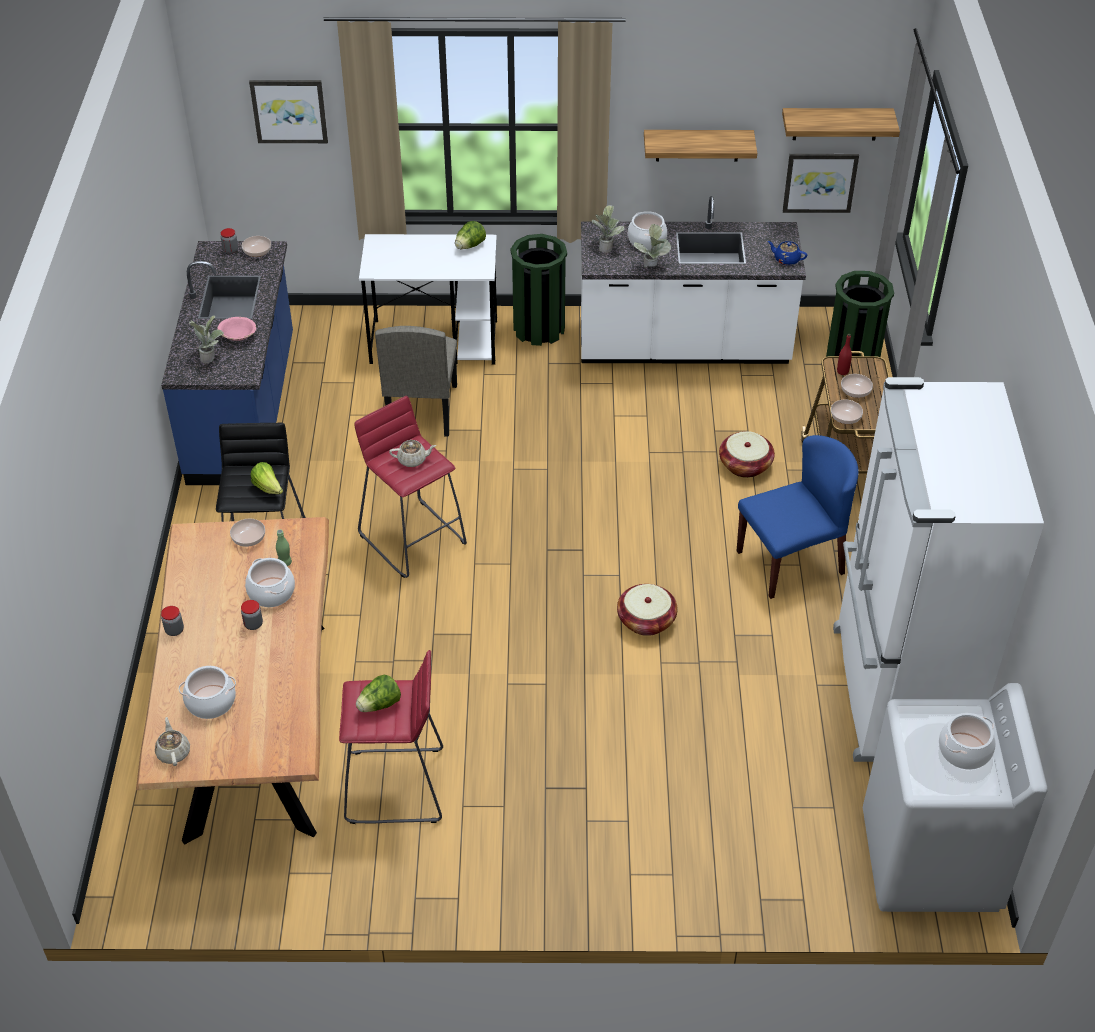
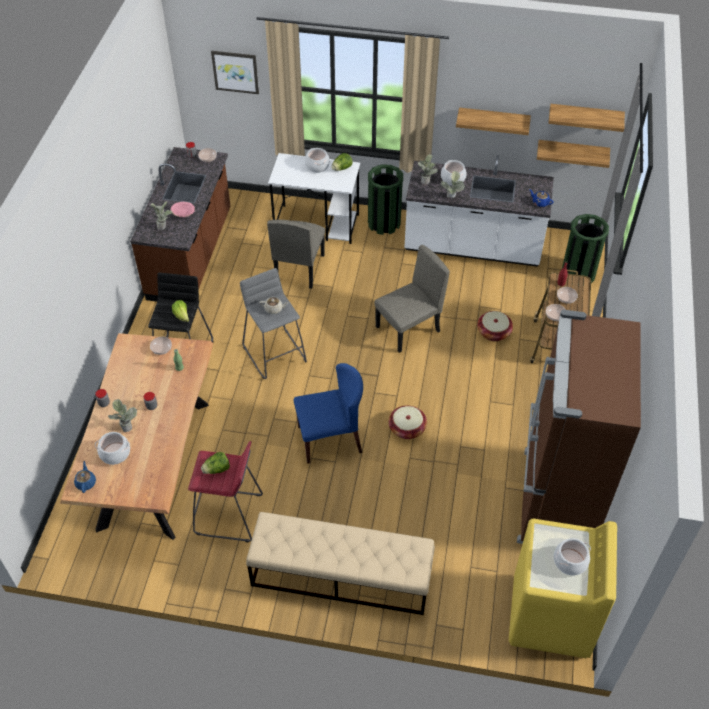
camera: 10 degrees right, 5 degrees up
(173, 752) = (86, 482): beige teapot -> blue teapot
(218, 658) = (125, 425): none -> potted plant
(244, 410) = (191, 255): blue counter -> brown counter
(271, 592) = (167, 386): cooking pot -> cooking pot (317, 166)
(413, 538) = (275, 353): red stool -> grey stool
(594, 851) = (340, 576): none -> beige bench
(613, 477) = (408, 329): none -> beige chair
(790, 562) = (507, 402): blue chair -> blue chair (330, 439)
(820, 182) = (572, 152): picture -> shelf
(895, 694) = (554, 501): white fridge -> brown fridge
(931, 861) = (550, 617): white washing machine -> yellow washing machine

